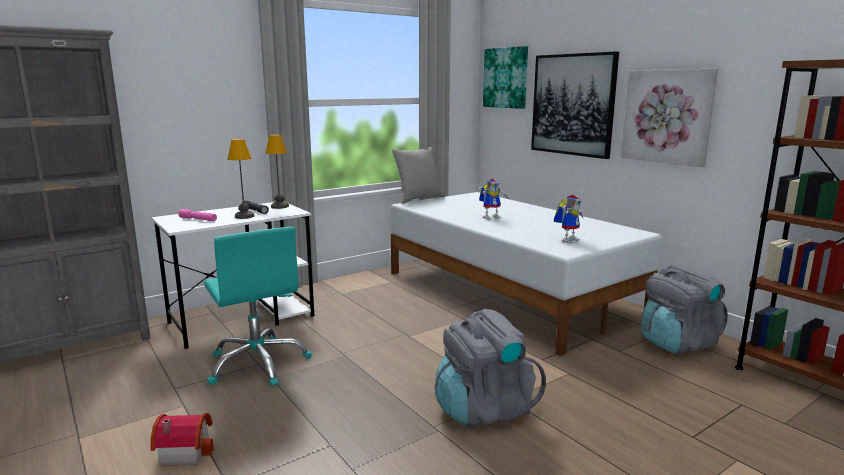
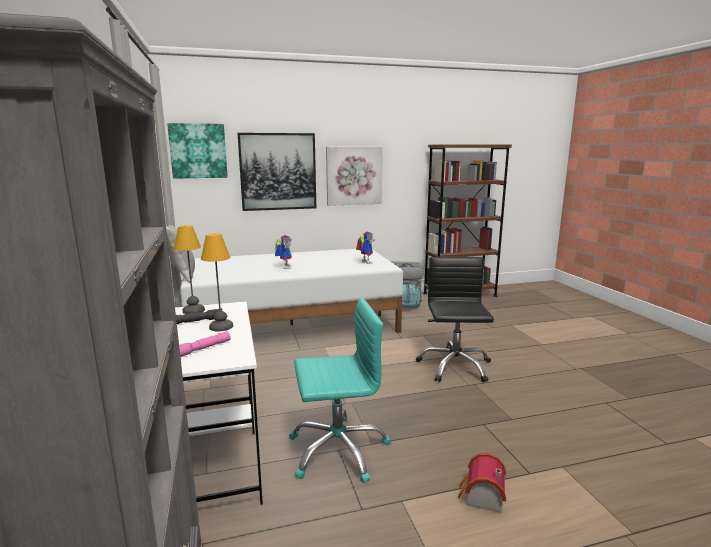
camera: 70 degrees left, 0 degrees up
(484, 409) = (454, 366): grey backpack -> black office chair

